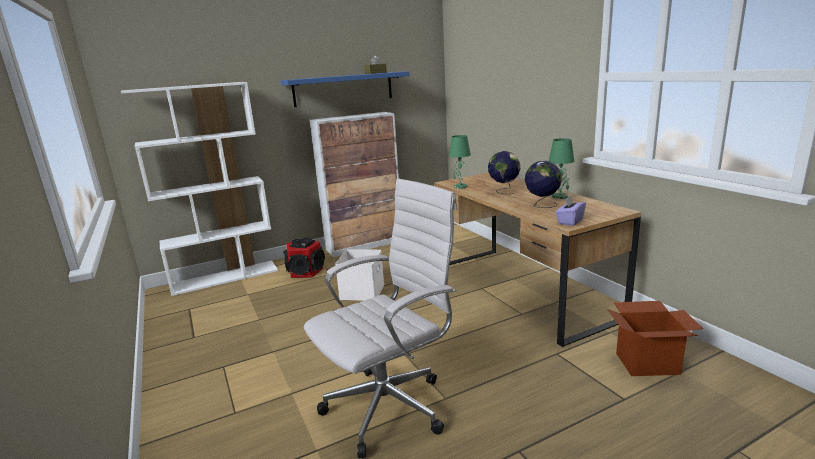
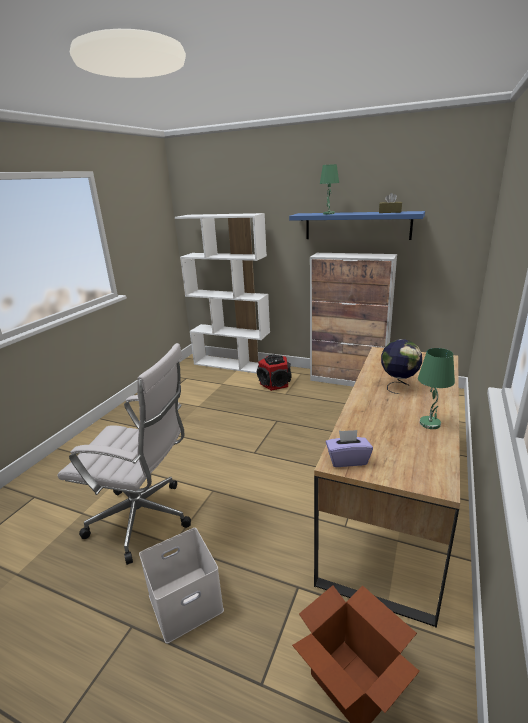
camera: 50 degrees right, 5 degrees up
(363, 292) = (277, 421): white storage box -> white storage box (184, 604)
(460, 187) = (376, 362): green table lamp -> green table lamp (328, 213)
(542, 205) = (381, 424): globe -> none

